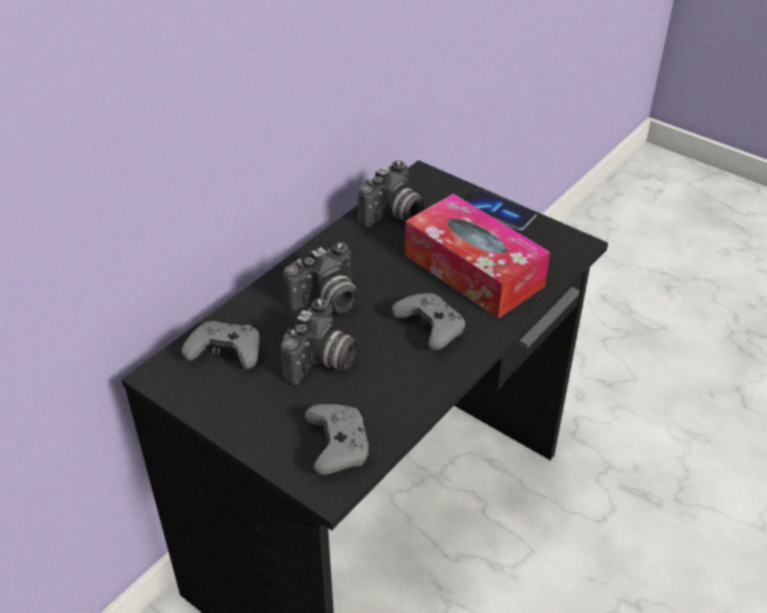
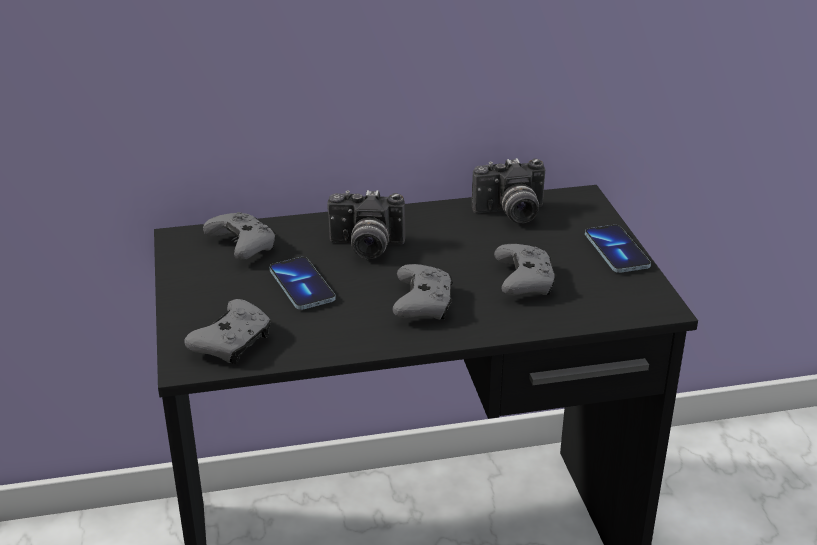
camera: 40 degrees right, 10 degrees down
(322, 363) = (301, 285): camera -> phone
(473, 270) = (524, 282): tissue box -> grey game controller

